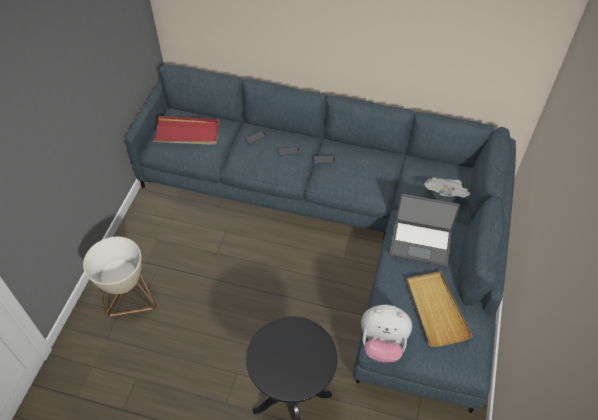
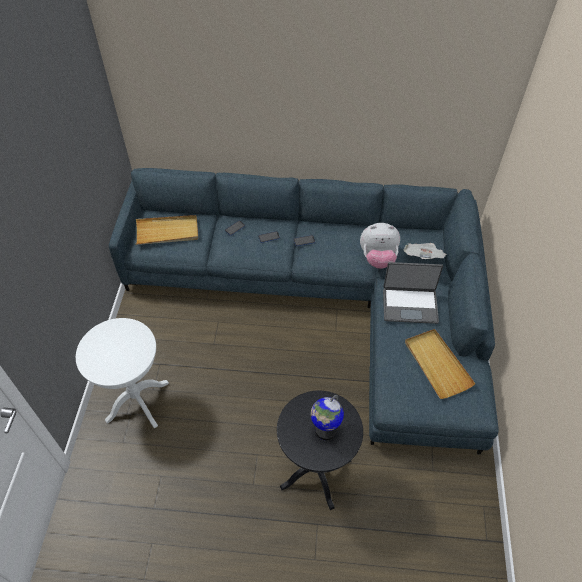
camera: 10 degrees left, 0 degrees up
(129, 300) = (137, 401): planter -> white side table
(187, 133) = (167, 232): red tray -> beige tray
(297, 358) = (325, 429): none -> globe
(382, 343) = (395, 403): plush toy -> plush toy (378, 258)

